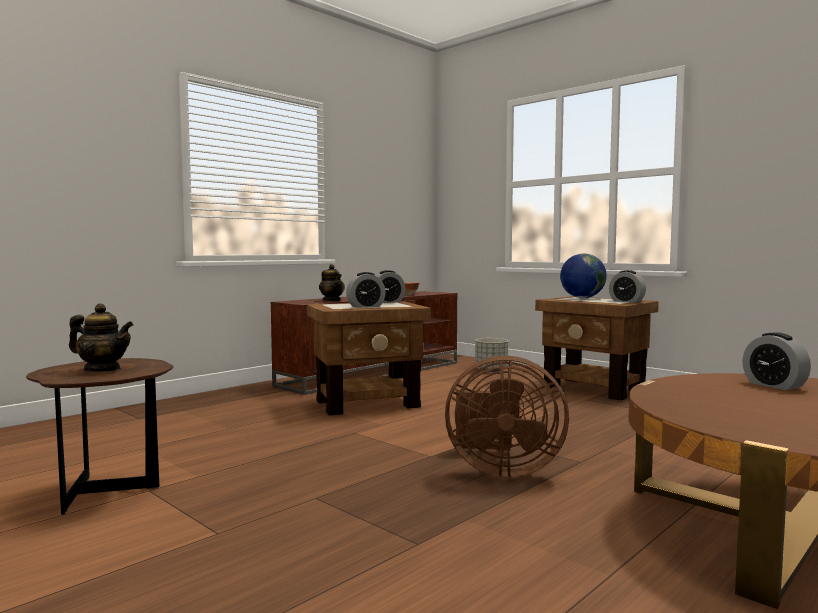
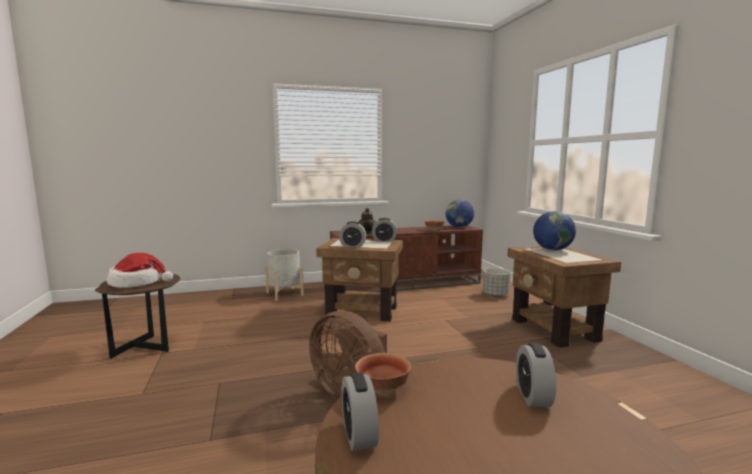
camera: 30 degrees right, 5 degrees up
(102, 370) = (137, 282): teapot -> hat
(219, 403) = (284, 294): none -> grey planter
(425, 292) = (459, 227): none -> globe
(626, 301) = (579, 260): alarm clock -> alarm clock (359, 435)
(665, 401) = (382, 389): none -> bowl

